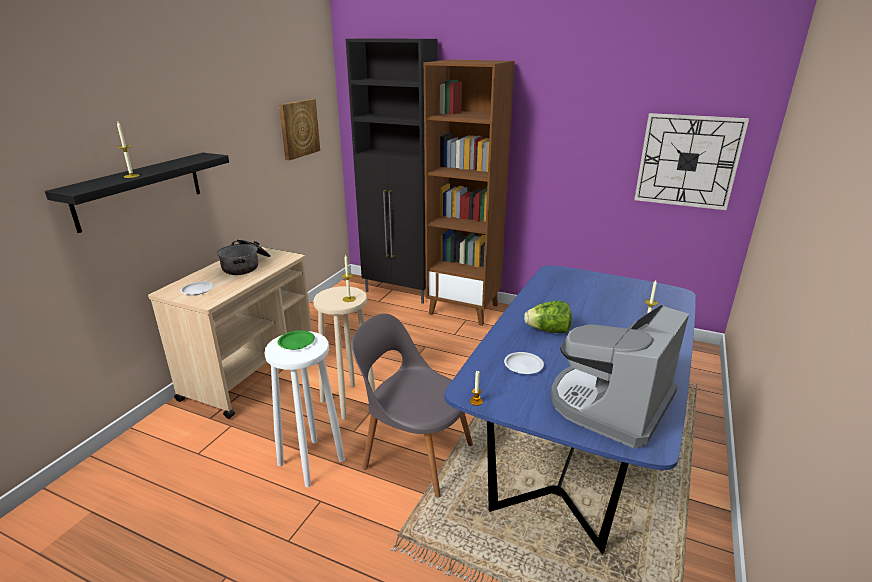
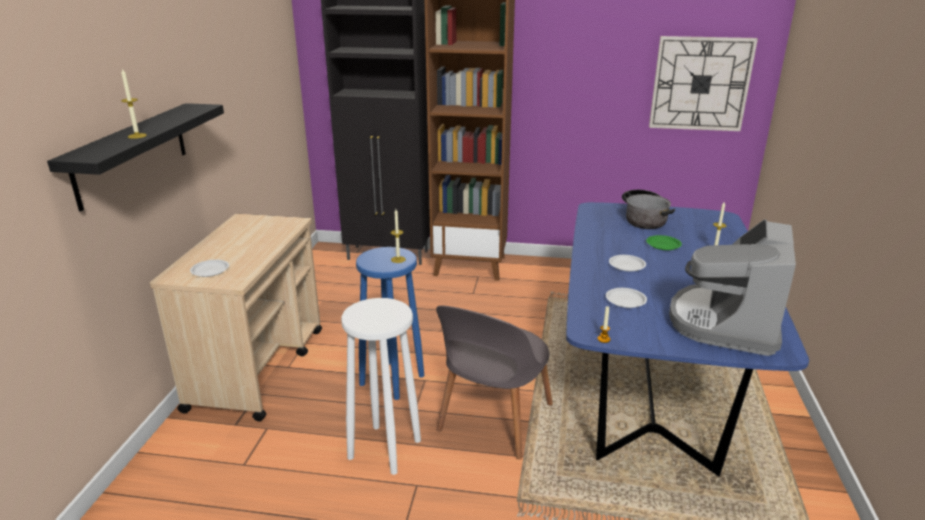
camera: 15 degrees left, 0 degrees up
(246, 266) = (249, 237): cooking pot -> cooking pot (644, 219)
(296, 342) = (374, 310): green plate -> green plate (663, 245)
(298, 128) = (265, 69): picture -> none
(349, 401) = (392, 379): beige stool -> blue stool
(414, 454) = (493, 420): grey chair -> grey chair turned 75 degrees counterclockwise
(548, 331) = (627, 265): lettuce -> white plate

